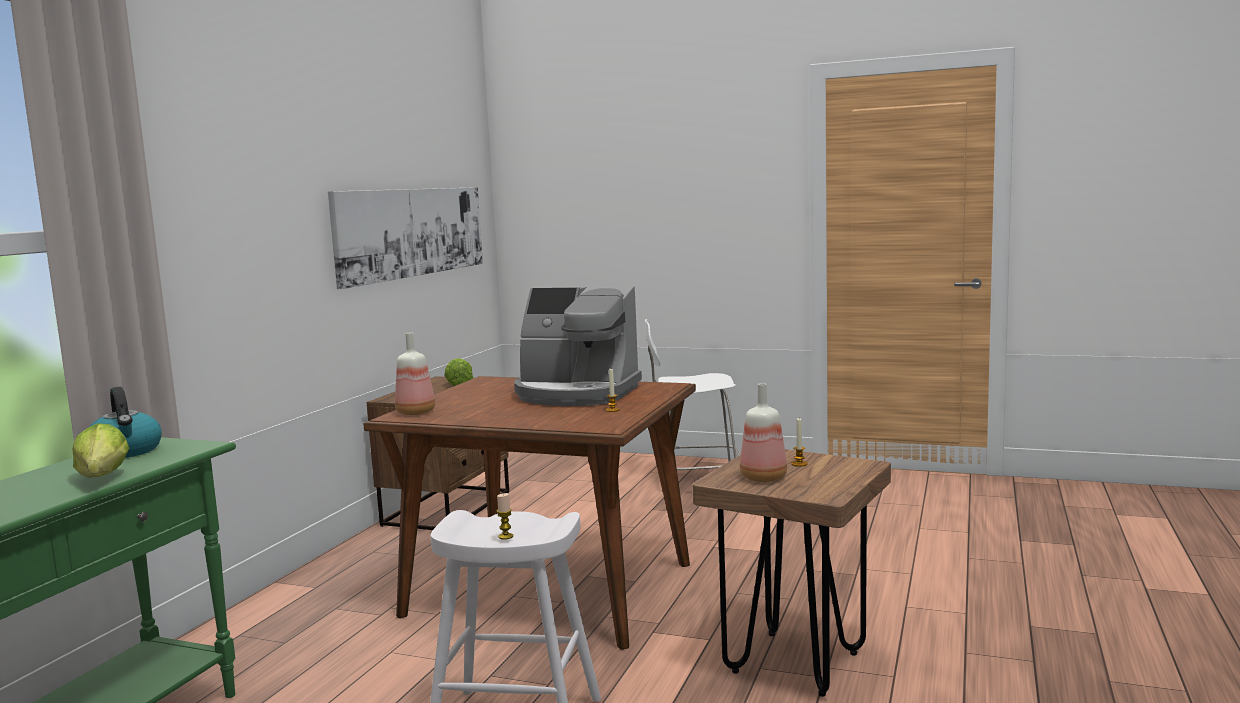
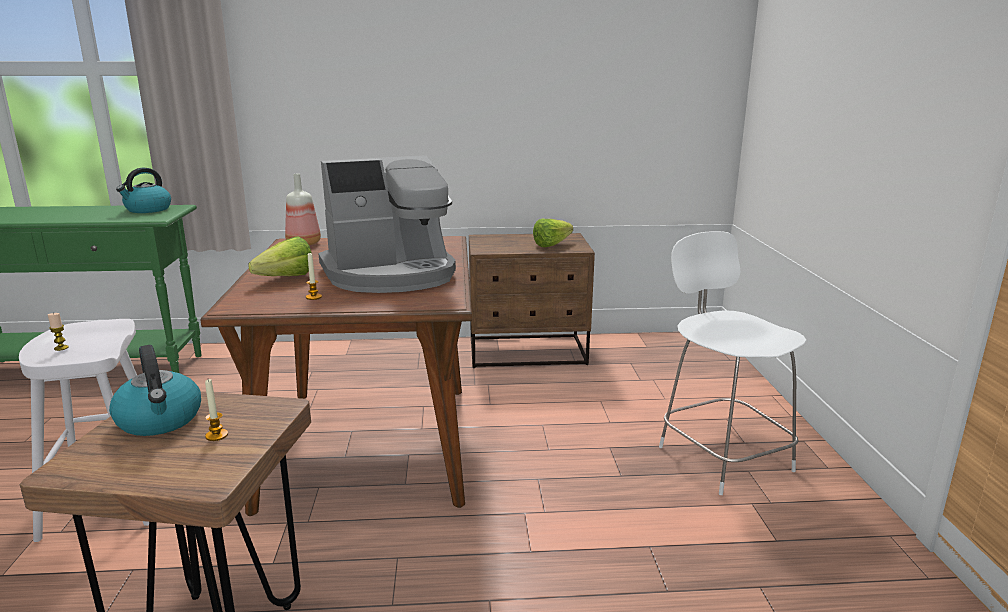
camera: 65 degrees right, 10 degrees up
(99, 481) = (73, 219): lettuce -> lettuce (280, 279)
(412, 232) = (575, 87): picture -> none
(576, 393) = (391, 274): coffee machine -> coffee machine turned 105 degrees counterclockwise
(762, 477) = (160, 420): bottle -> kettle

